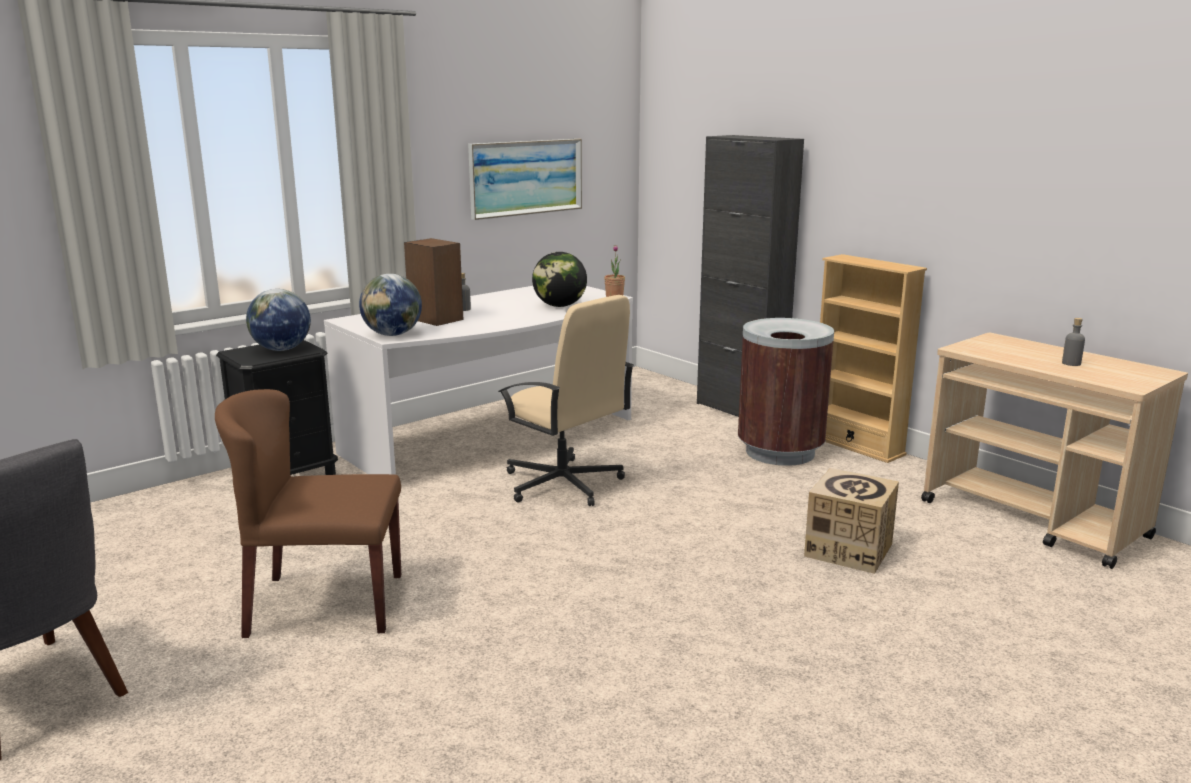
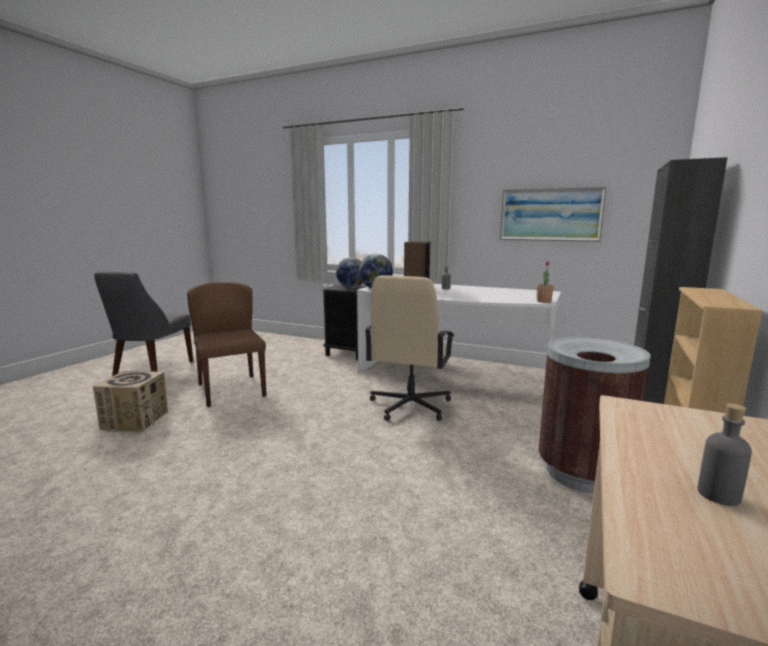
camera: 65 degrees right, 5 degrees down
(560, 306) = (491, 297): globe -> none
(848, 550) = (403, 547): cardboard box -> cardboard box (135, 420)

